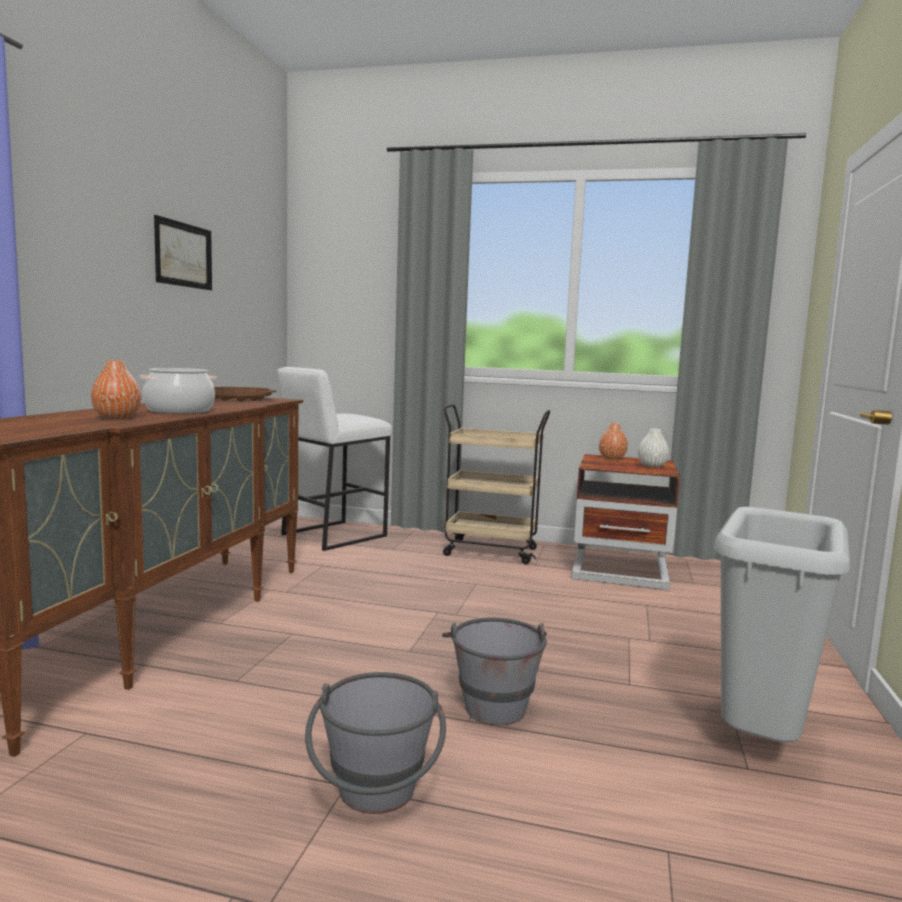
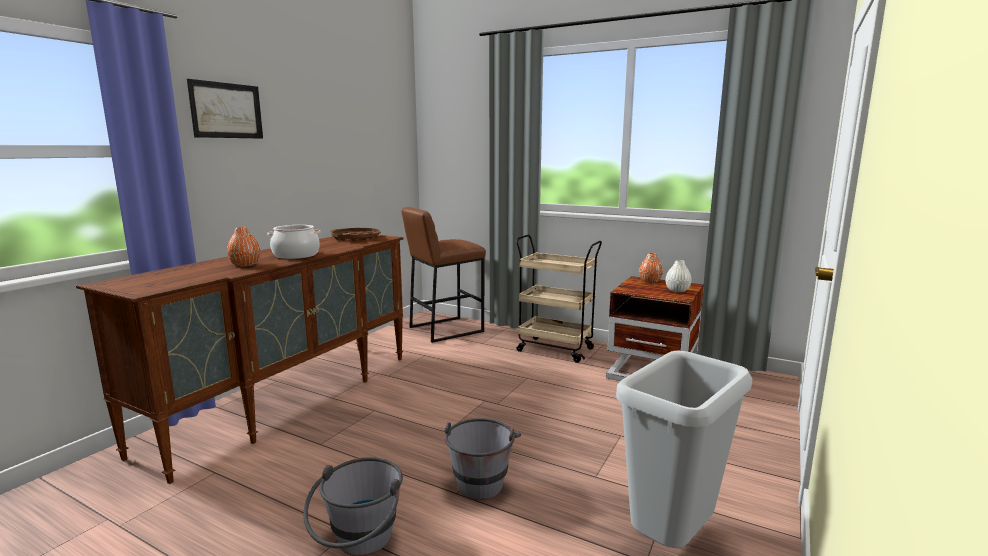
camera: 15 degrees right, 5 degrees up
(183, 255) = (322, 134): picture -> picture (226, 110)
(333, 535) = (445, 329): white stool -> brown stool

